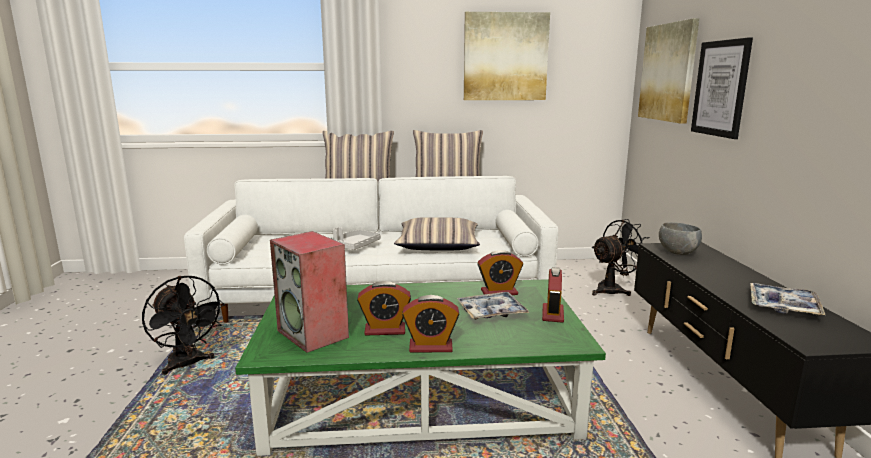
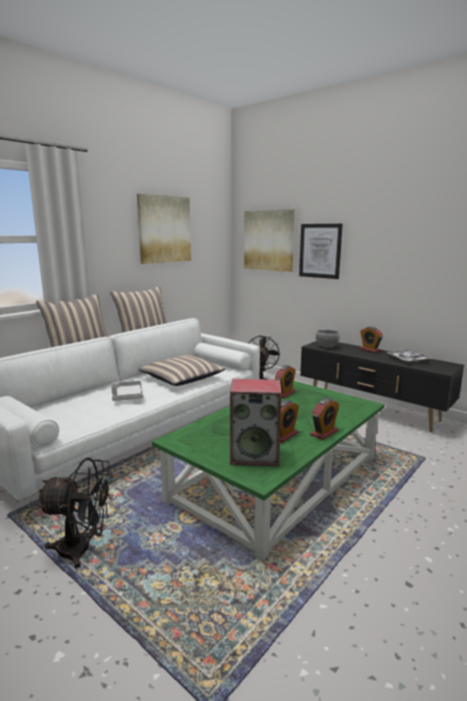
camera: 45 degrees left, 0 degrees up
(491, 312) = (306, 405): tray -> none
(552, 314) = (330, 395): alarm clock -> alarm clock (369, 350)

